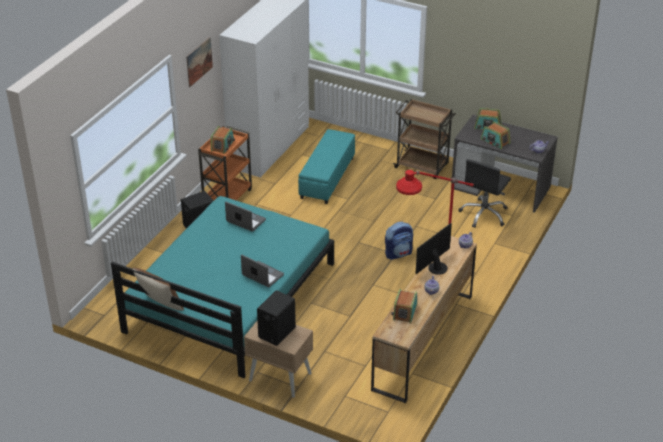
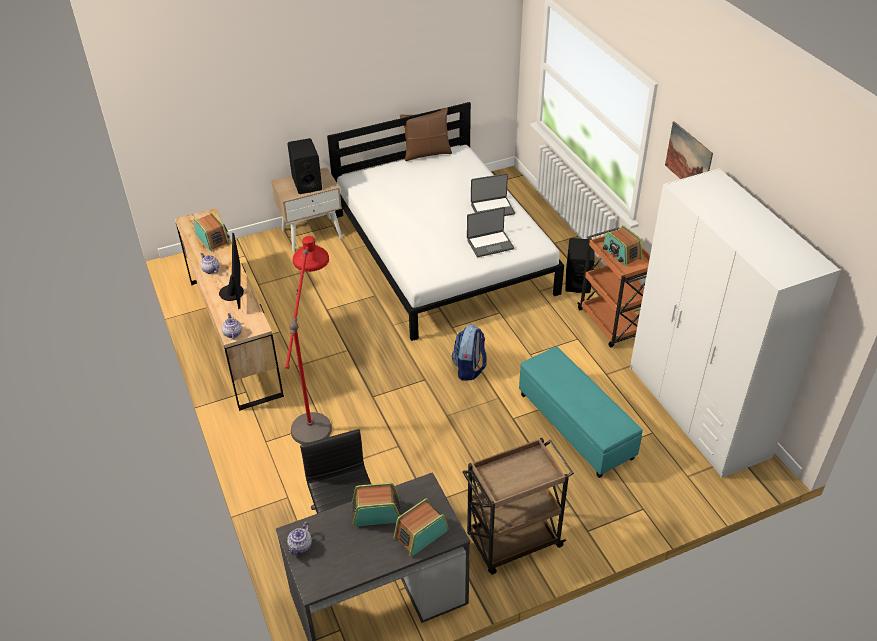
camera: 130 degrees right, 5 degrees up
(230, 297) = (443, 252): turquoise bed -> white bed
(262, 275) = (395, 217): laptop -> laptop (492, 208)
(398, 253) = (369, 399): backpack -> backpack (469, 369)

